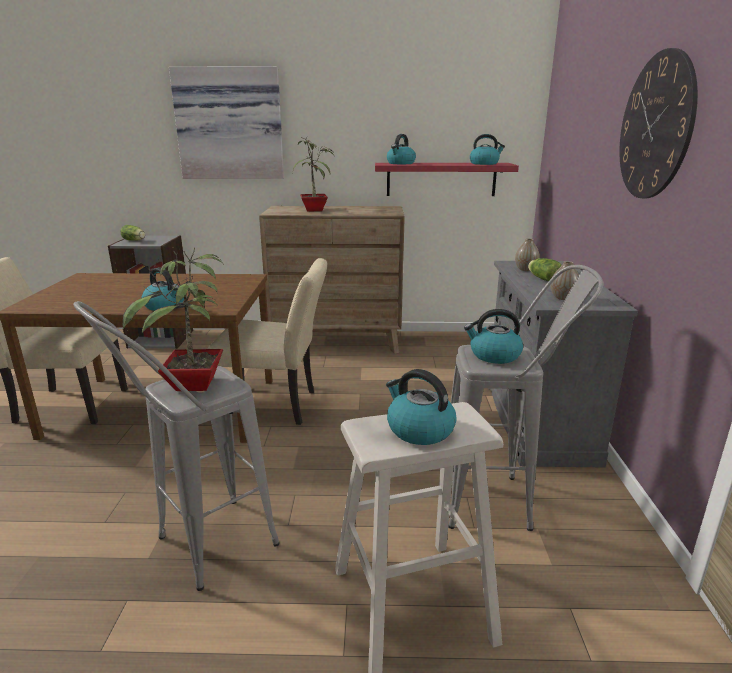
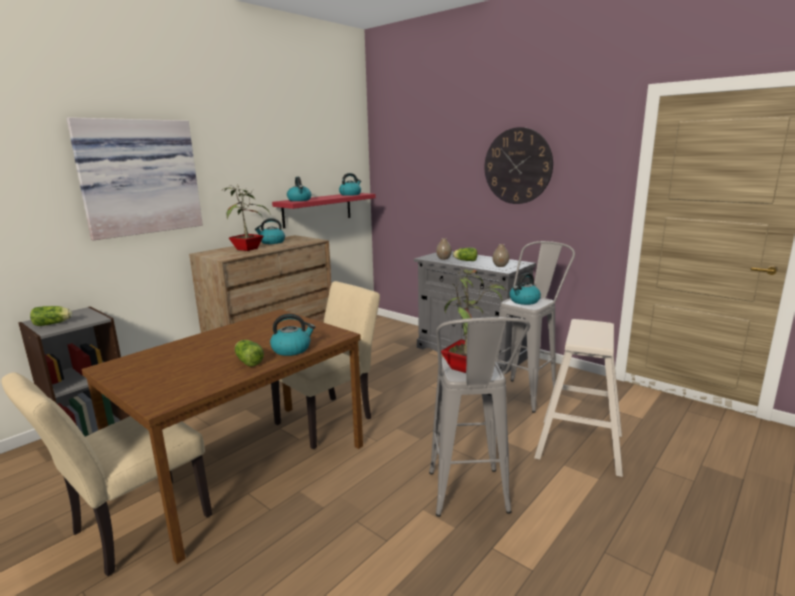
camera: 50 degrees left, 5 degrees down
(125, 302) = (248, 361): none -> lettuce
(419, 429) = (592, 333): kettle -> kettle (272, 242)

